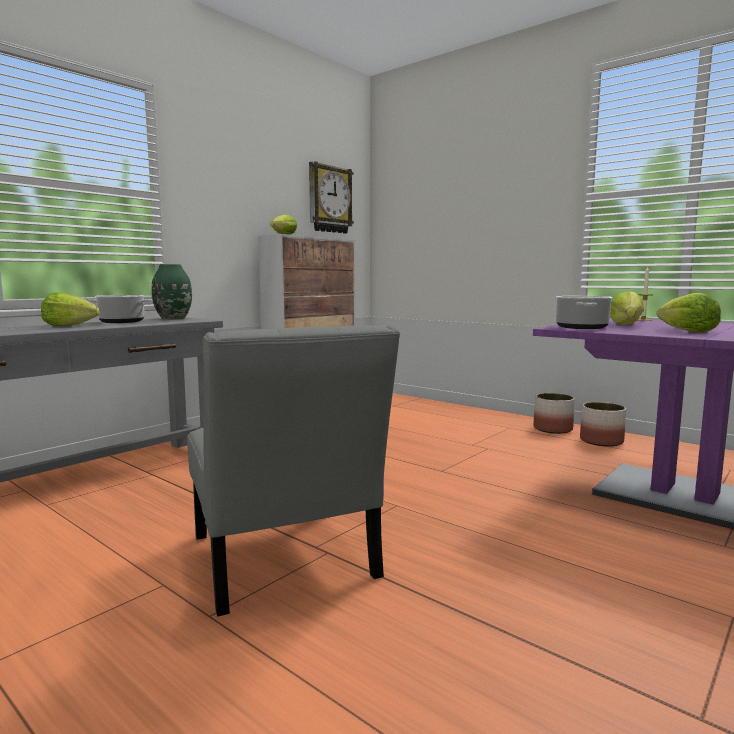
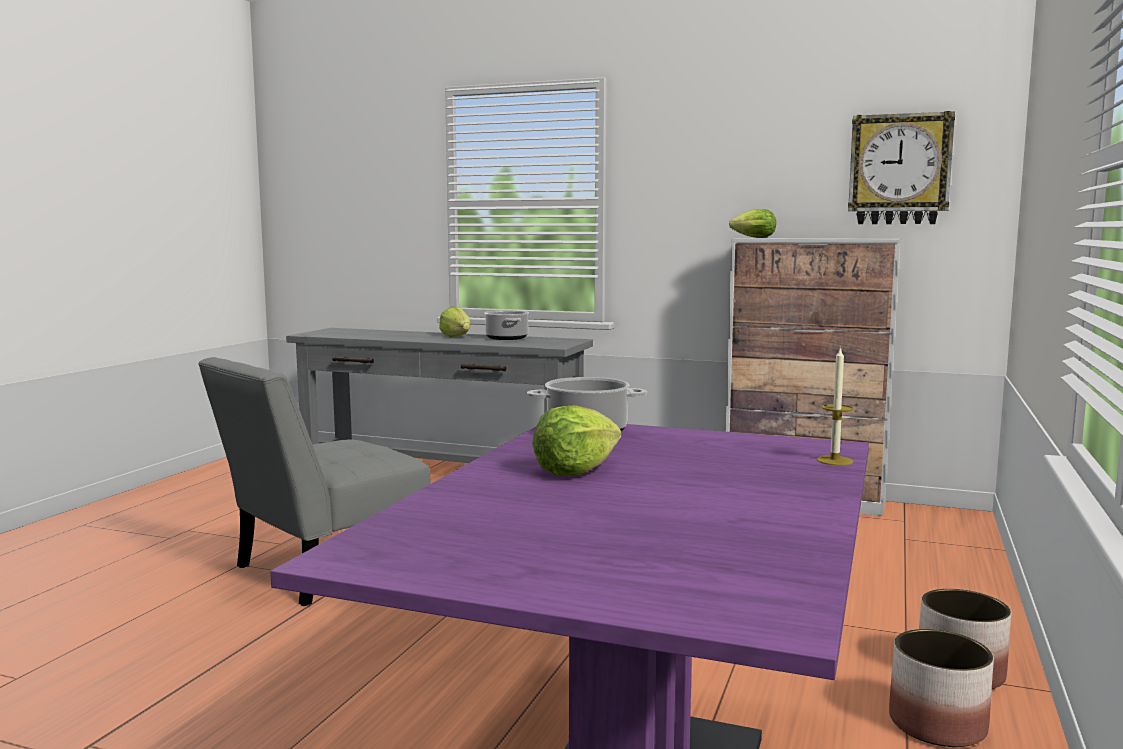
camera: 70 degrees right, 0 degrees up
(174, 318) = (561, 340): green vase -> none
(626, 325) = (673, 449): lettuce -> none

